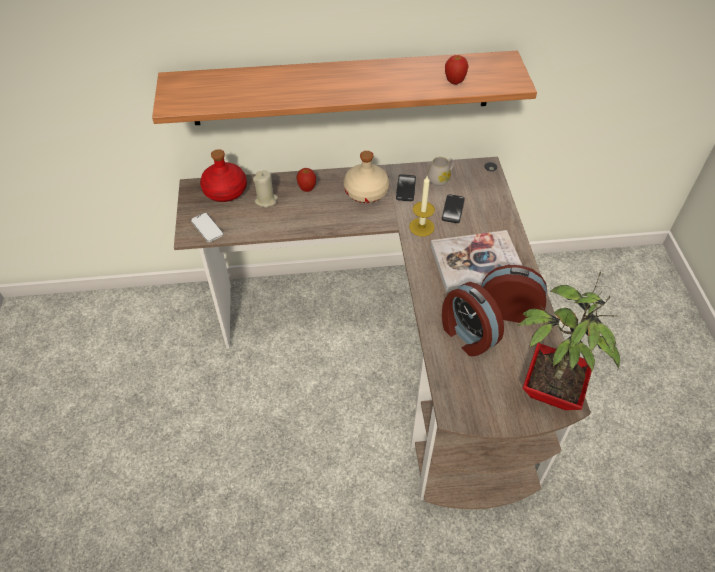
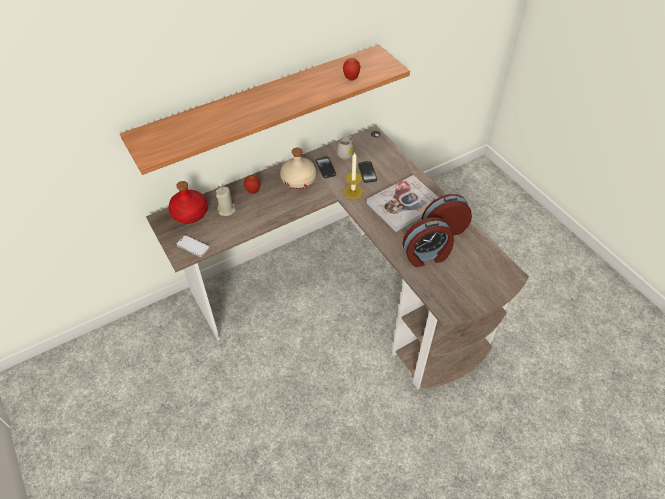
camera: 25 degrees left, 0 degrees up
(467, 335) = (426, 256): alarm clock -> alarm clock turned 45 degrees counterclockwise
(548, 389) = (496, 272): potted plant -> none

